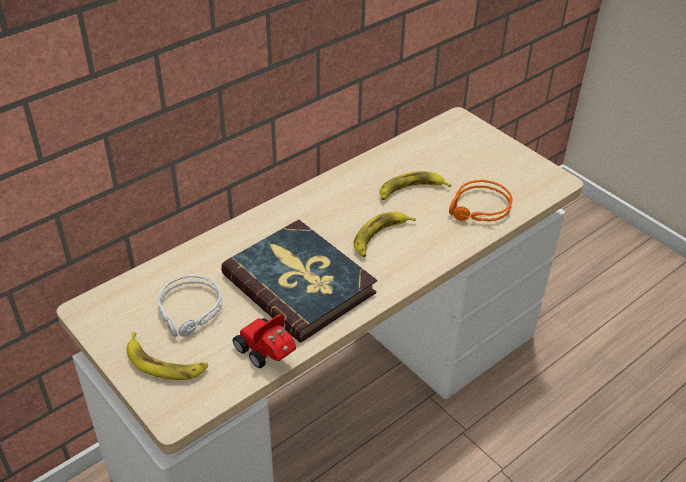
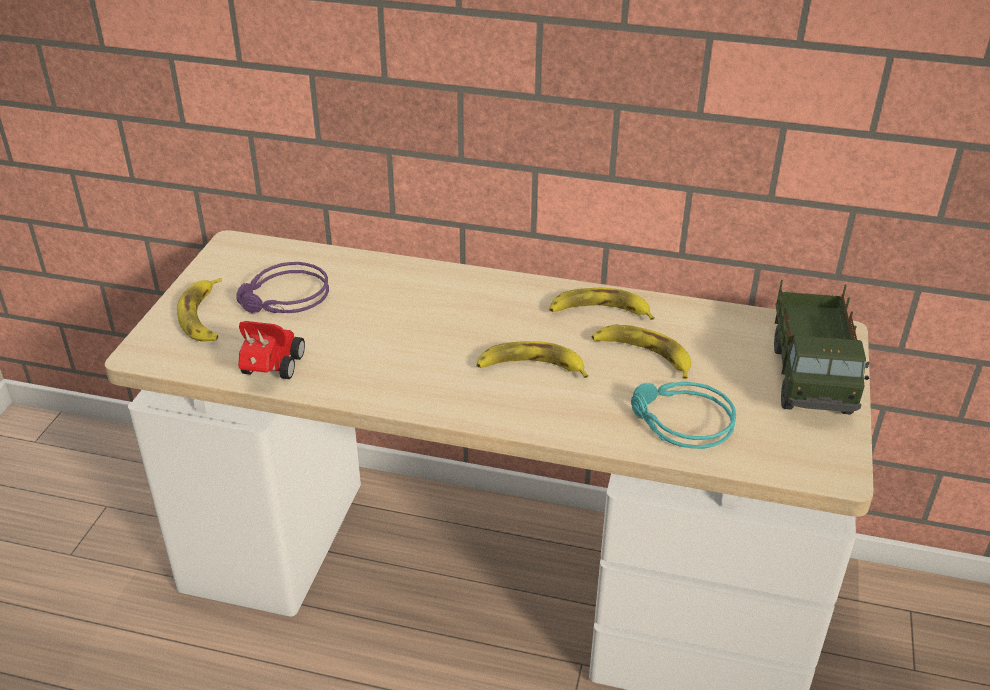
camera: 55 degrees right, 5 degrees down
(191, 312) = (285, 299): grey headphones -> purple headphones
(300, 283) = (393, 345): book -> none
(355, 184) = (599, 311): none -> banana
(479, 209) = (679, 423): orange headphones -> turquoise headphones
(483, 146) = (811, 376): none -> toy truck

